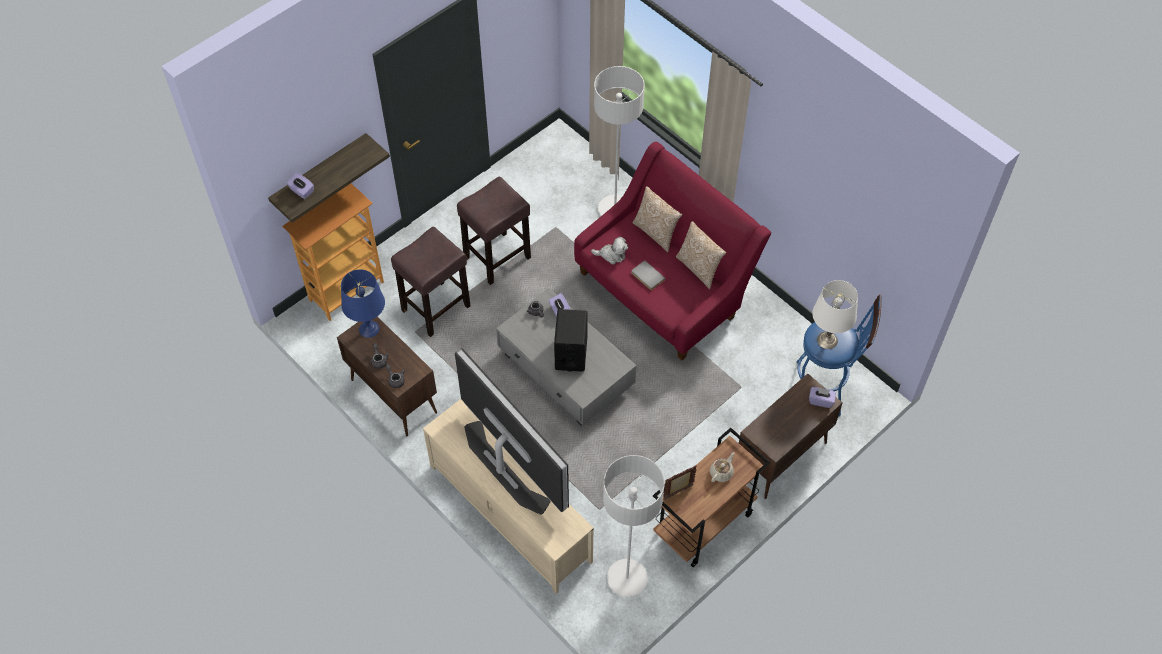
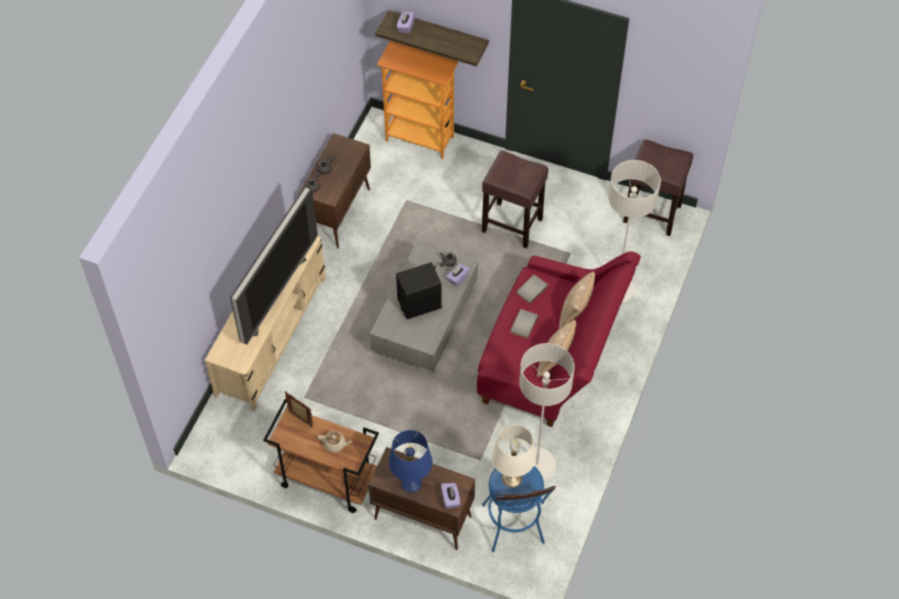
camera: 65 degrees right, 0 degrees up
(369, 328) = (351, 149): blue table lamp -> blue table lamp (411, 482)
(436, 307) = (438, 205): brown stool -> brown stool (653, 214)
(611, 255) = (531, 289): plush toy -> grey book
(627, 578) = (250, 442): grey floor lamp -> grey floor lamp (537, 465)

